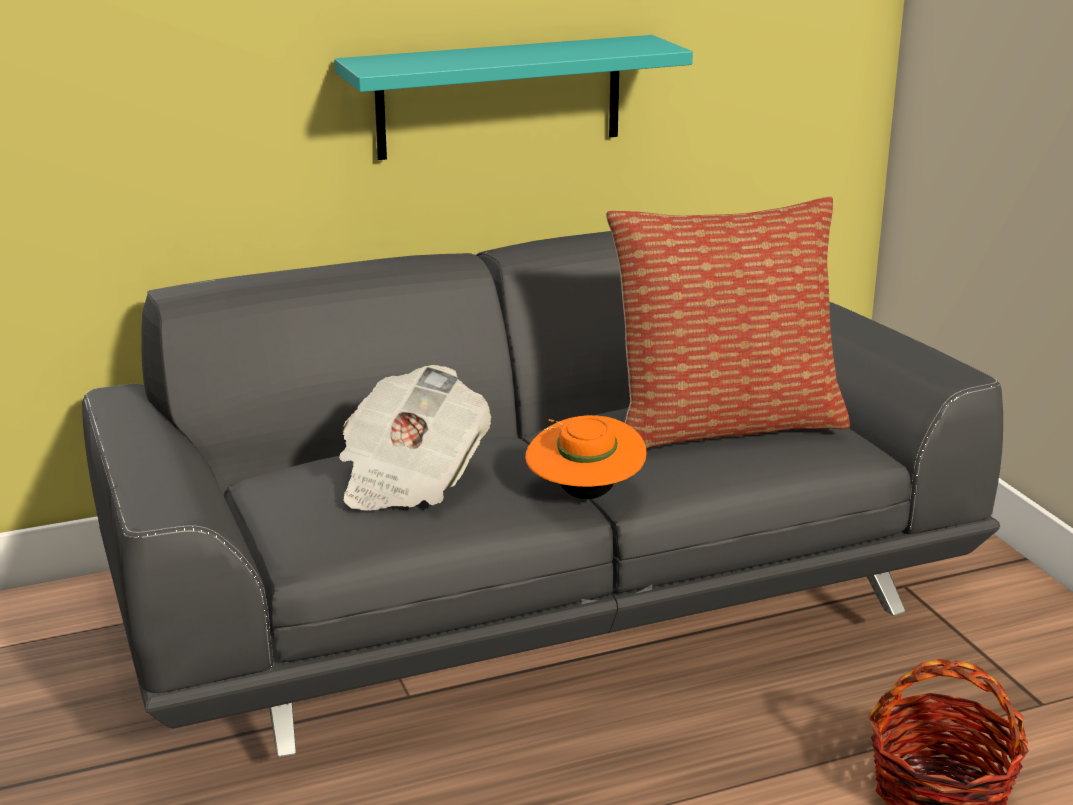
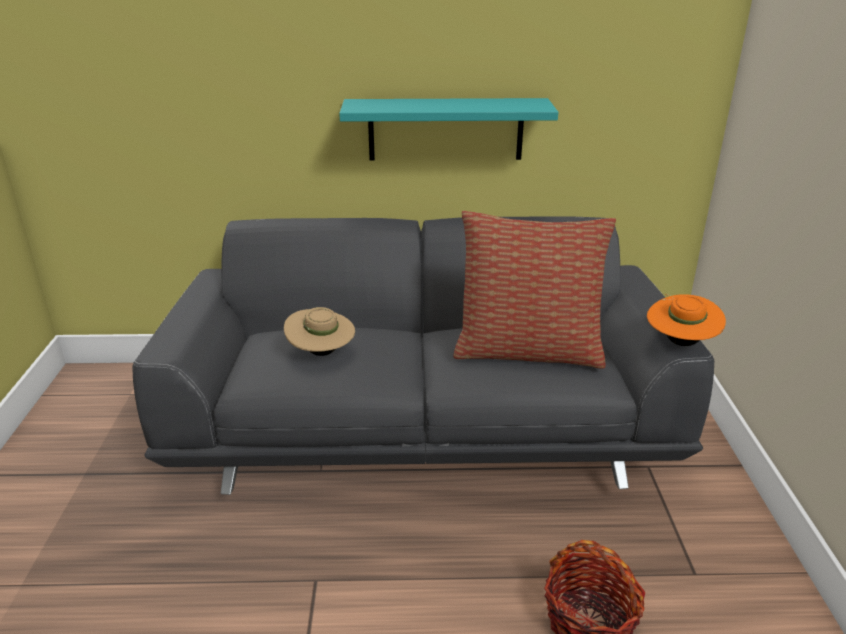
camera: 20 degrees right, 5 degrees up
(409, 478) = (321, 353): newspaper -> beige hat
(584, 494) = (415, 382): orange hat -> orange hat (680, 342)

